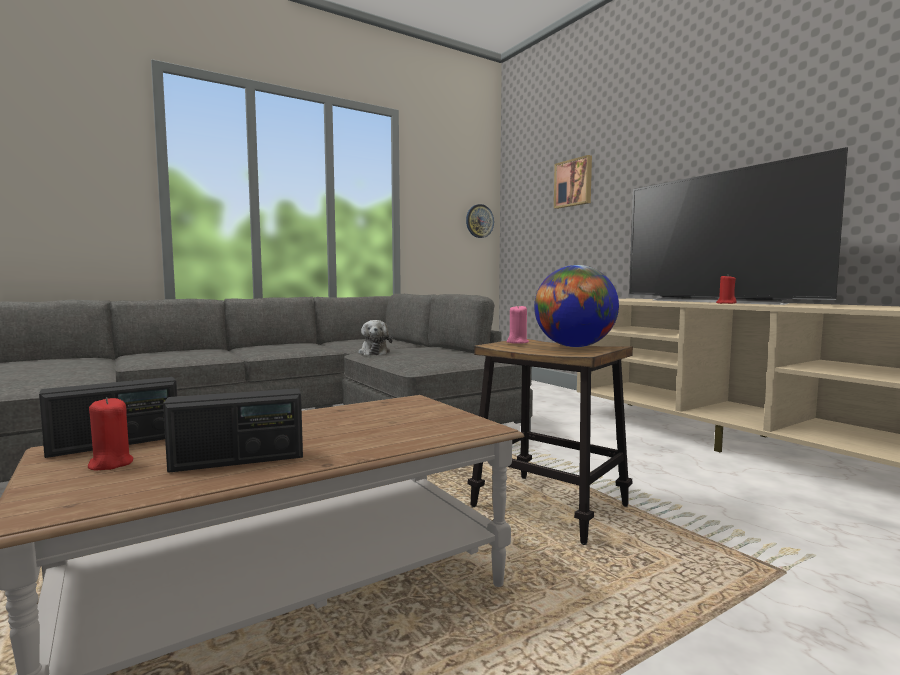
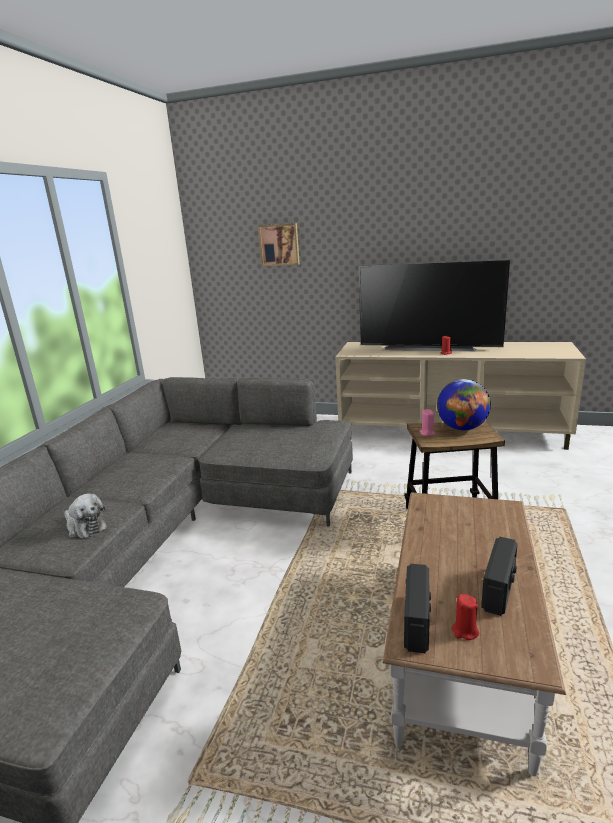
camera: 40 degrees left, 15 degrees up
(374, 352) = (231, 450): plush toy -> plush toy (85, 527)
(479, 221) = (179, 276): wall clock -> none

